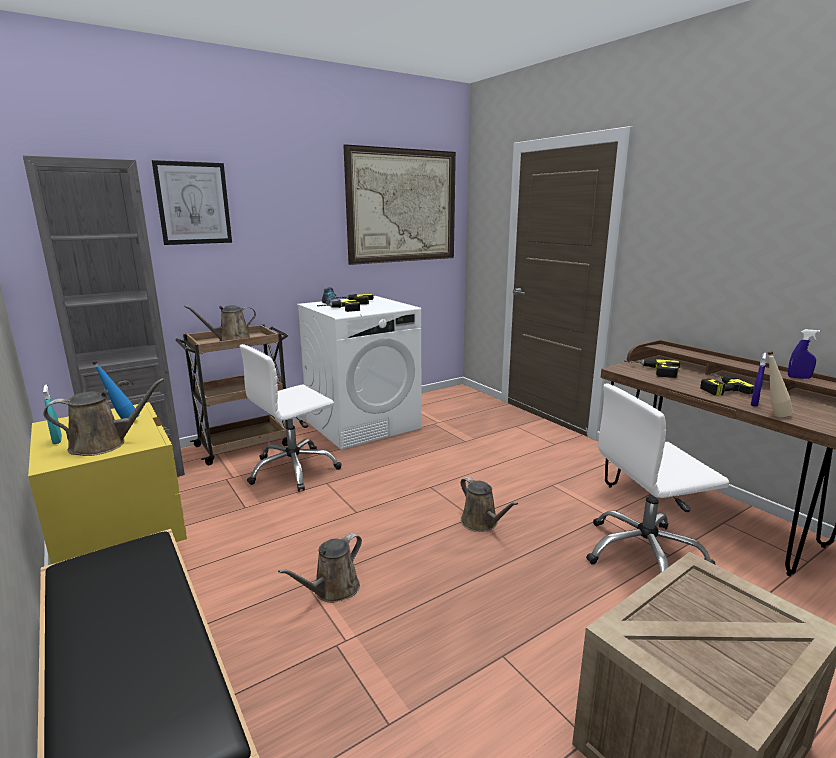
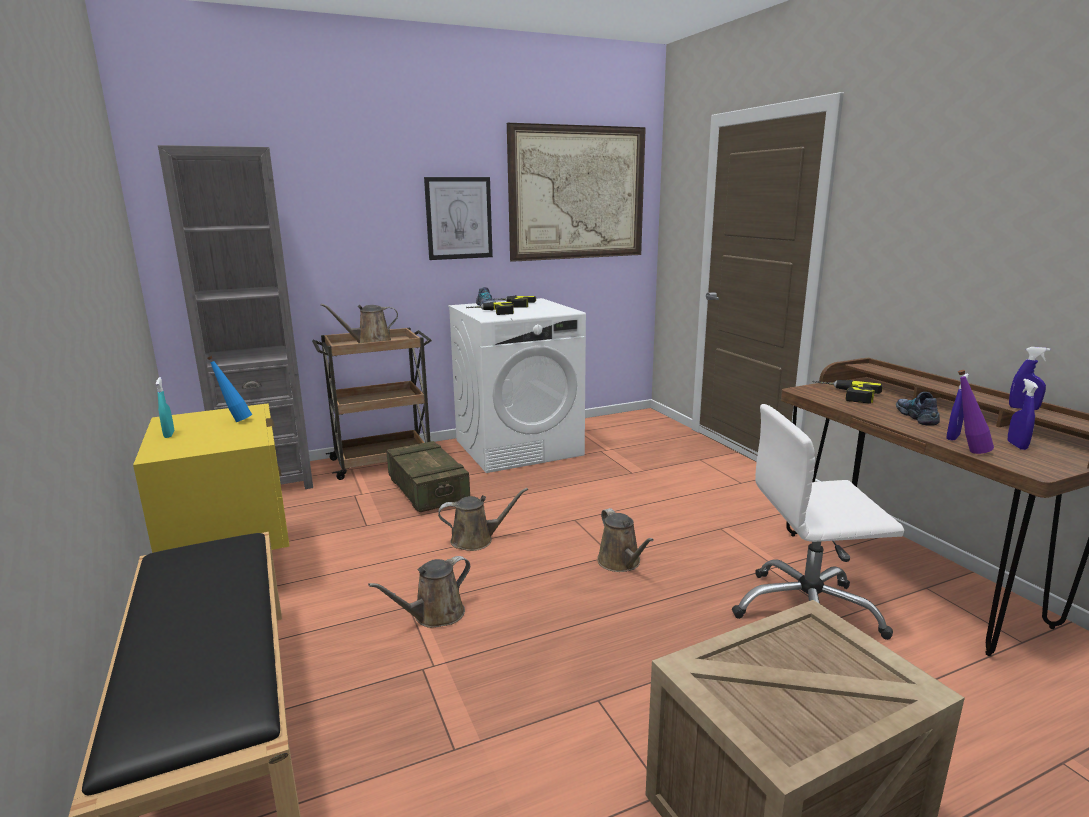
camera: 10 degrees right, 0 degrees up
(103, 444) = (210, 441): brown watering can -> brown watering can (476, 540)
(193, 203) = (335, 192): picture -> picture (459, 218)
(293, 470) = (428, 491): white office chair -> crate
(717, 387) = (917, 416): power drill -> shoe
(772, 415) = (967, 451): beige bottle -> purple bottle
(803, 408) = (1017, 445): none -> blue spray bottle

